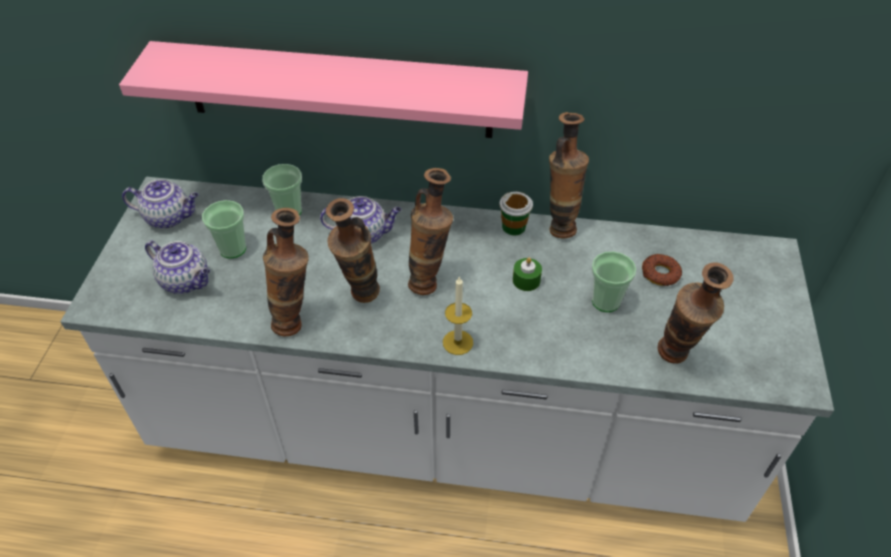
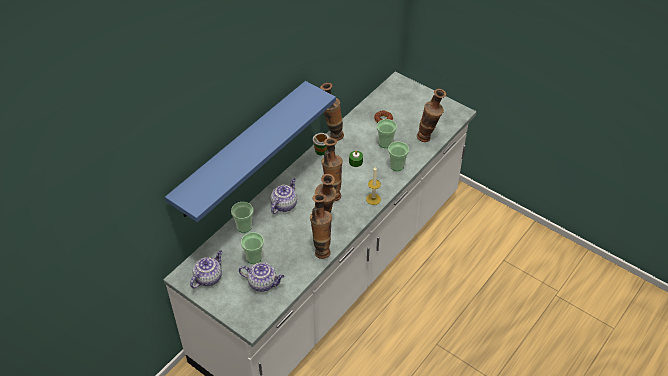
camera: 60 degrees left, 0 degrees up
(186, 281) = (263, 283): teapot -> teapot turned 45 degrees clockwise
(338, 90) = (241, 150): pink shelf -> blue shelf
(565, 342) = (397, 166): none -> cup

